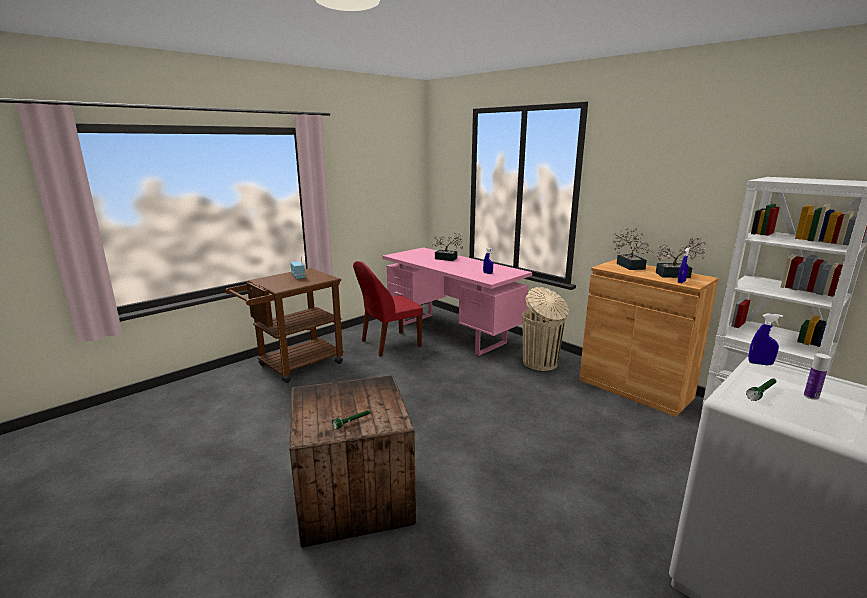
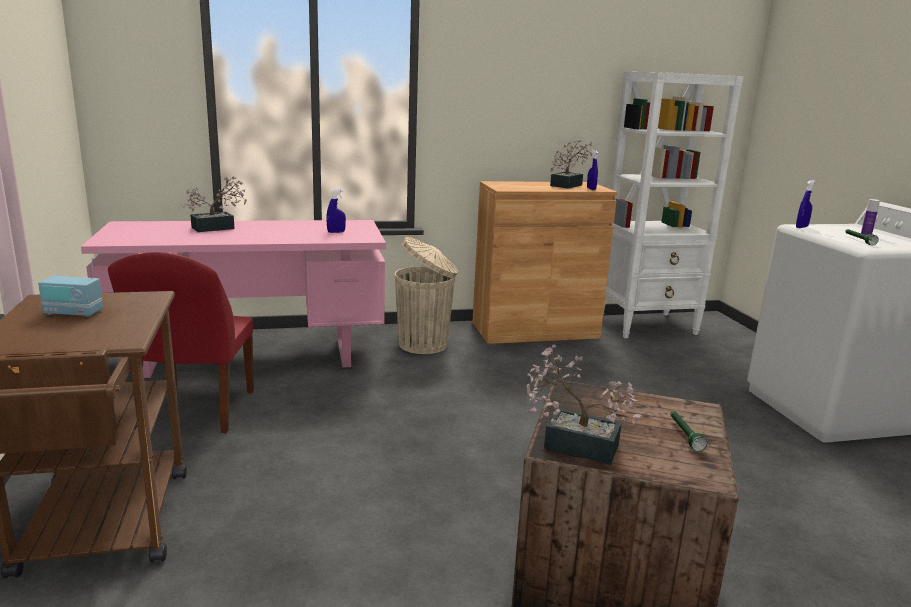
camera: 60 degrees left, 0 degrees up
(629, 265) = (512, 184): potted plant -> potted plant (572, 443)

